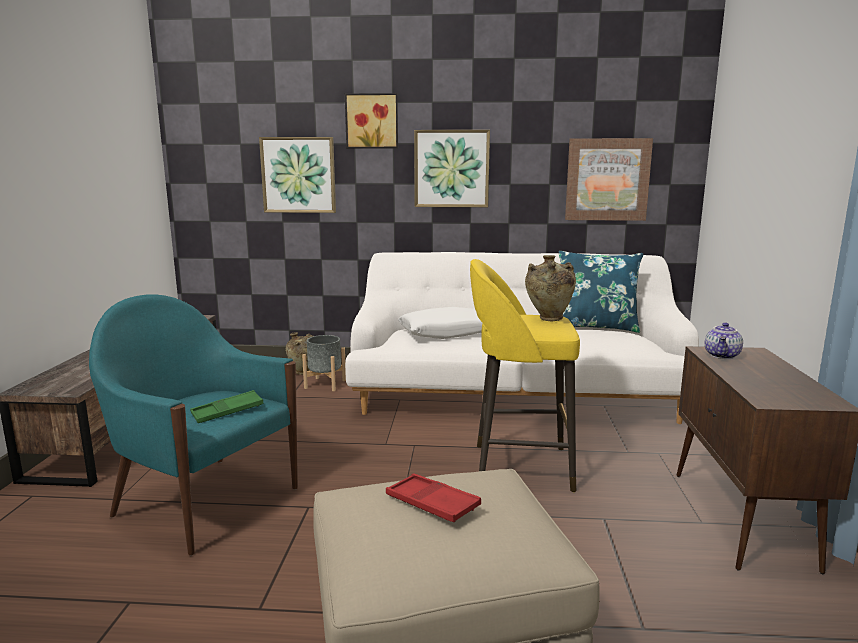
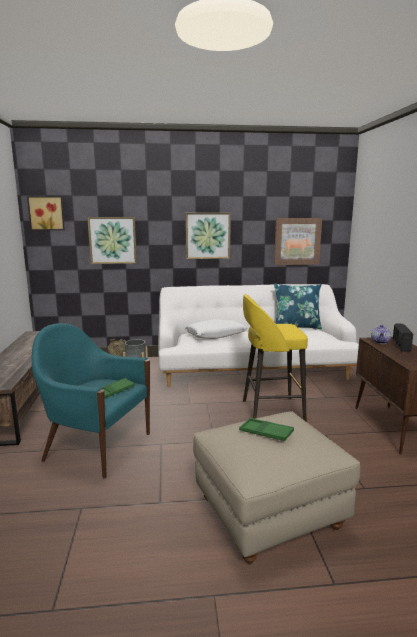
camera: 10 degrees left, 0 degrees up
(372, 121) = (159, 207): picture -> picture (46, 213)
(432, 504) = (266, 433): red tray -> green tray
(548, 319) = (286, 326): beige vase -> none
(760, 364) = (400, 346): none -> radio

